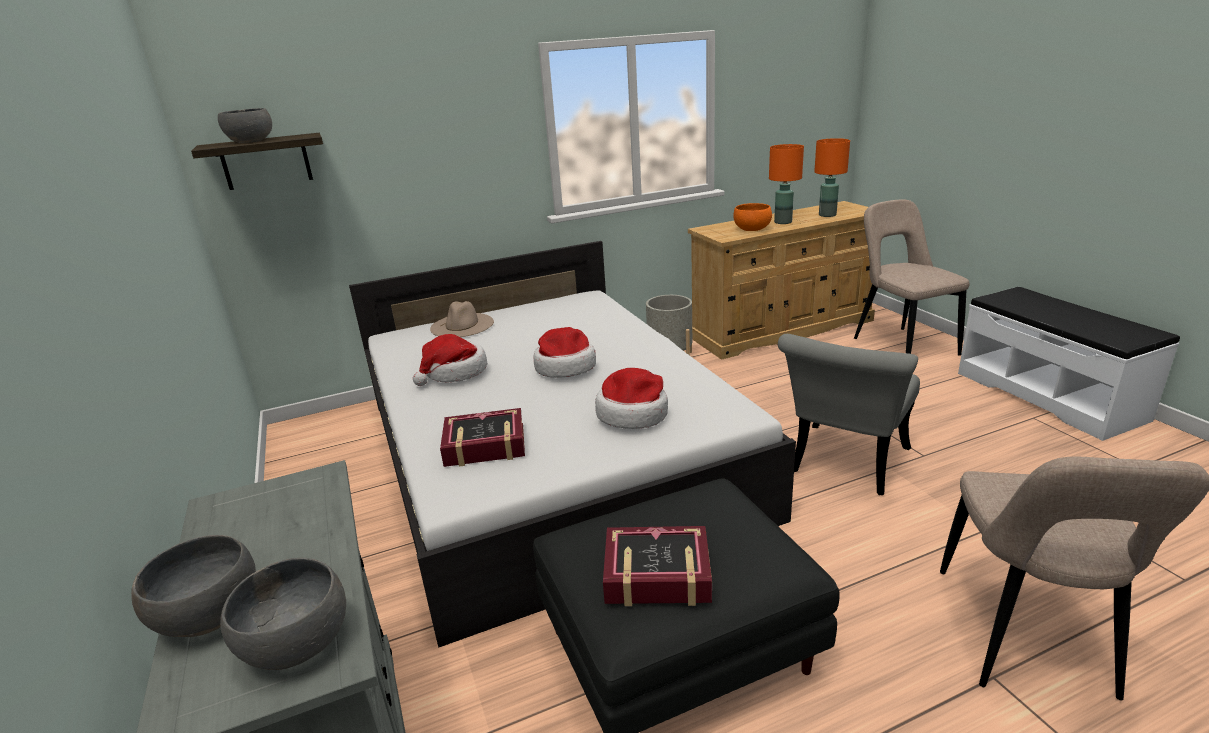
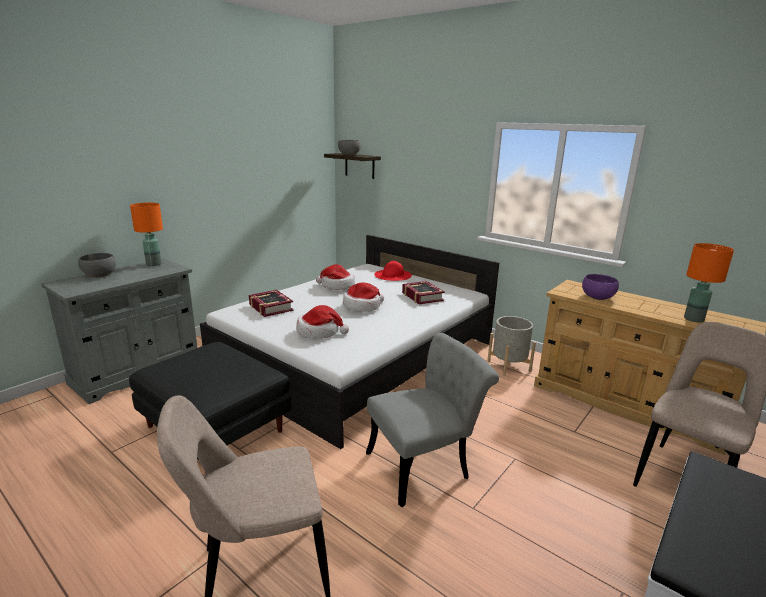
camera: 60 degrees right, 5 degrees down
(297, 642) = (83, 286): grey bowl -> none
(462, 325) = (393, 275): beige hat -> red hat
(657, 575) = (186, 367): book -> book (422, 296)
(752, 229) = (597, 297): orange bowl -> purple bowl
(783, 222) = (638, 305): orange table lamp -> orange table lamp (154, 264)
(844, 465) = (425, 465): grey chair -> grey chair turned 150 degrees clockwise

